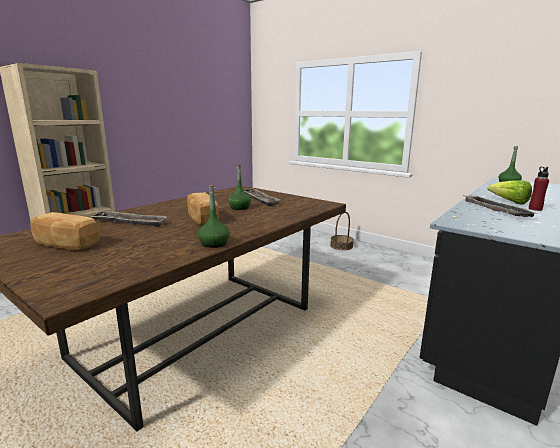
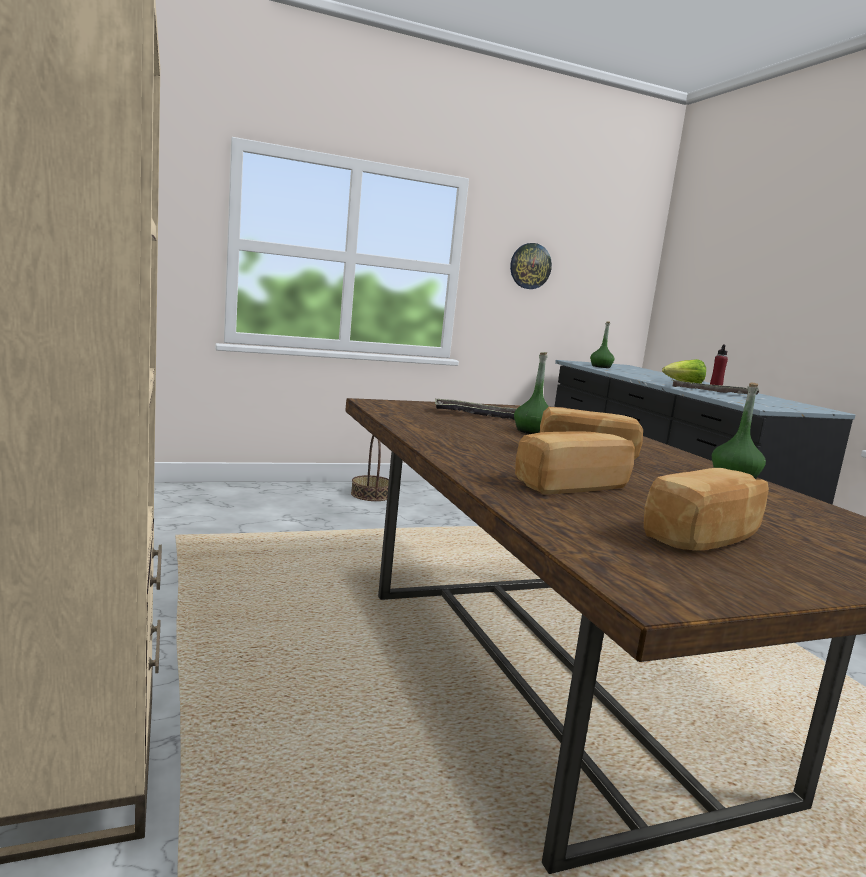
camera: 60 degrees left, 5 degrees down
(129, 222) = (569, 485): tray -> bread
(473, 105) = (530, 266): none -> wall clock

